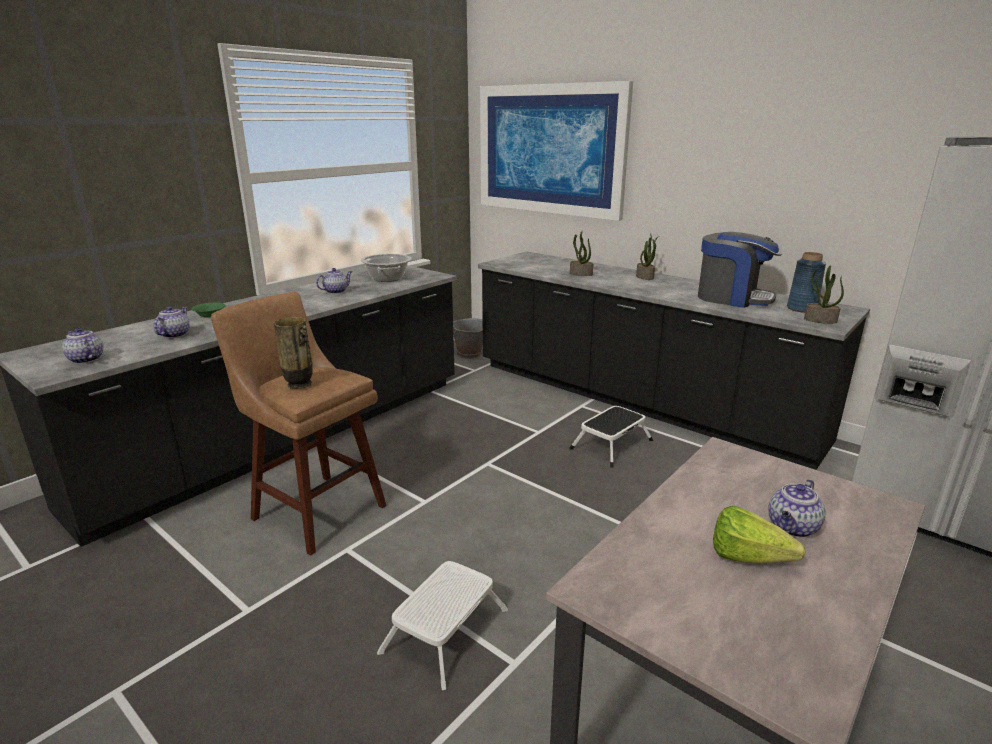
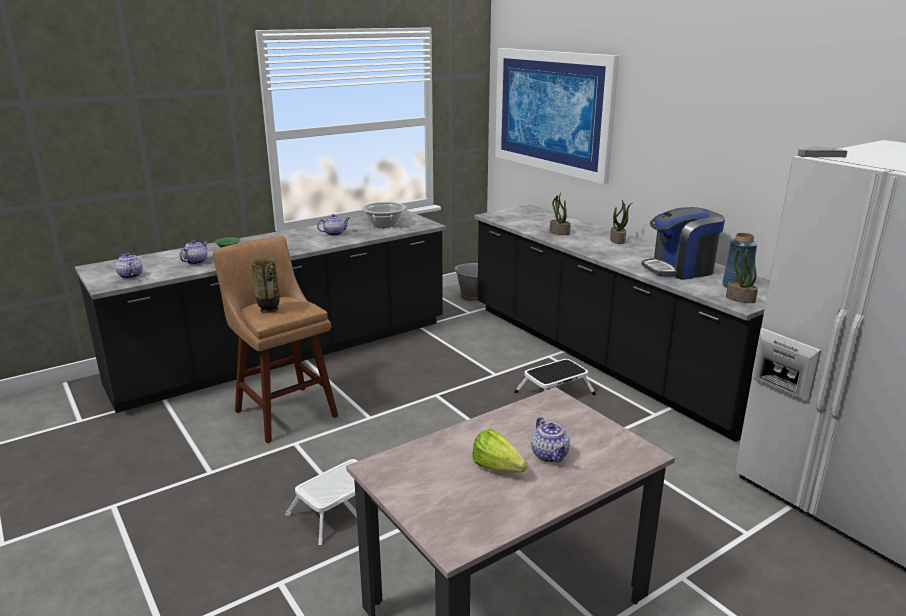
camera: 15 degrees right, 0 degrees up
(732, 298) = (680, 269): coffee machine -> coffee machine turned 120 degrees clockwise
(792, 528) = (550, 456): teapot -> teapot turned 75 degrees counterclockwise

